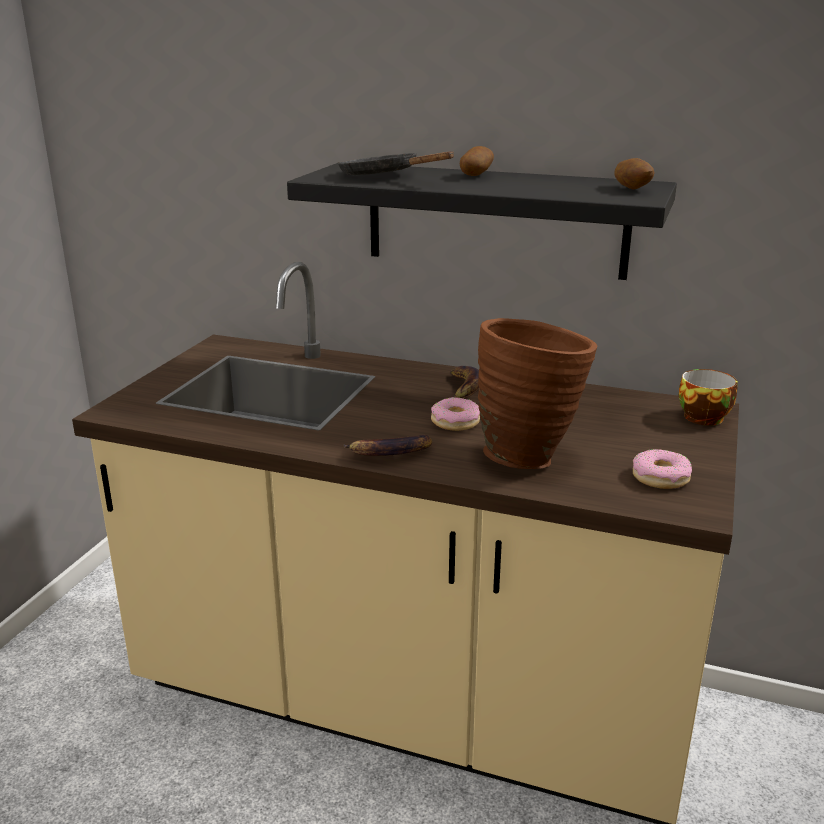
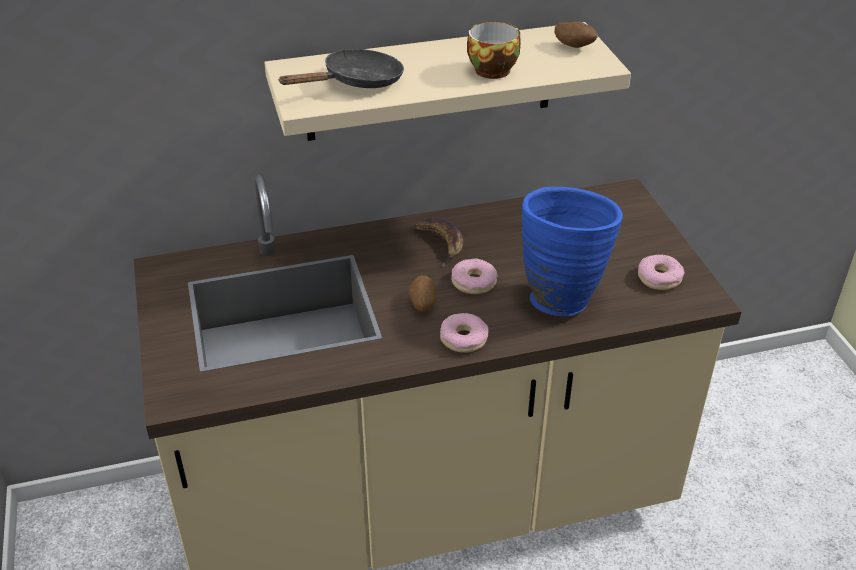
camera: 35 degrees left, 15 degrees up
(385, 176) = (356, 82): black frying pan -> black frying pan turned 135 degrees clockwise
(389, 453) = (463, 338): banana -> donut
(475, 176) = (428, 57): potato -> potato (422, 304)
(495, 220) = (430, 82): black shelf -> beige shelf
(529, 456) = (561, 295): brown vase -> blue vase
(704, 416) = (630, 202): cup -> cup (492, 69)

